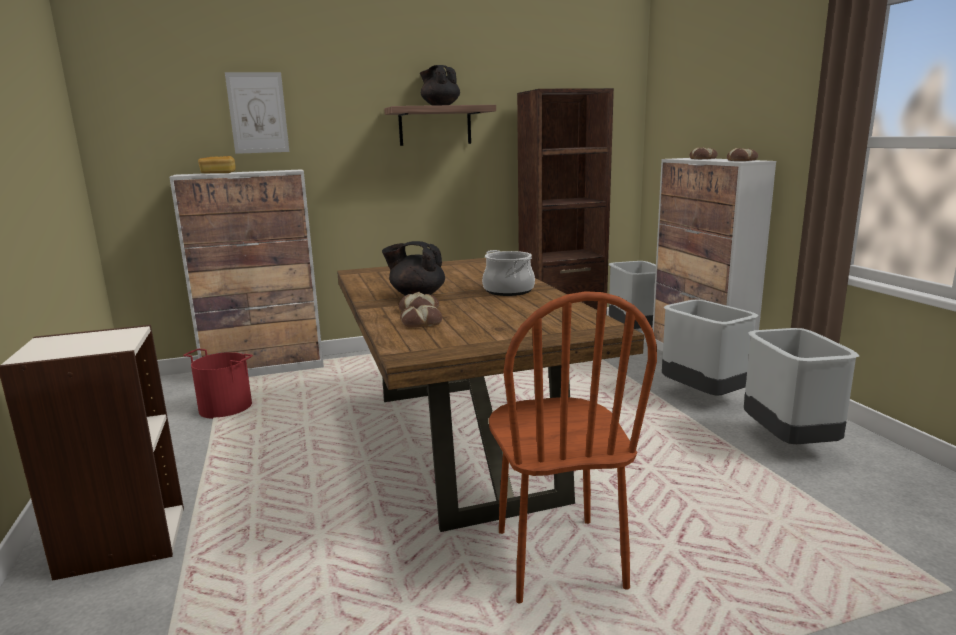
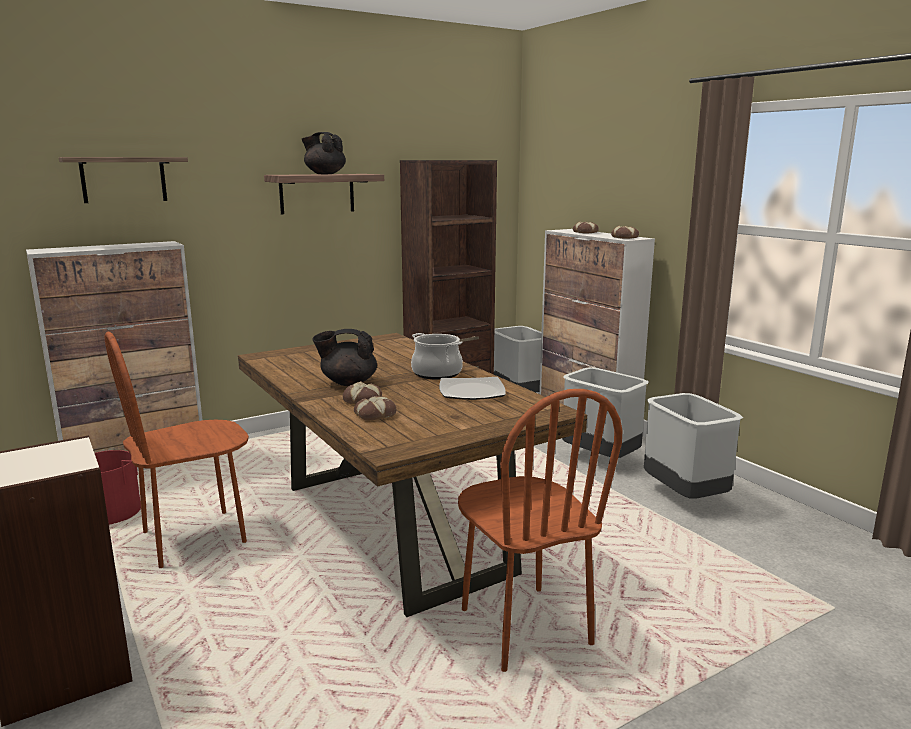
camera: 15 degrees left, 0 degrees up
(218, 173) = (83, 248): bread -> none
(258, 113) = (124, 179): picture -> shelf
(282, 436) = (194, 538): none -> brown chair
(533, 308) = (472, 391): none -> plate

